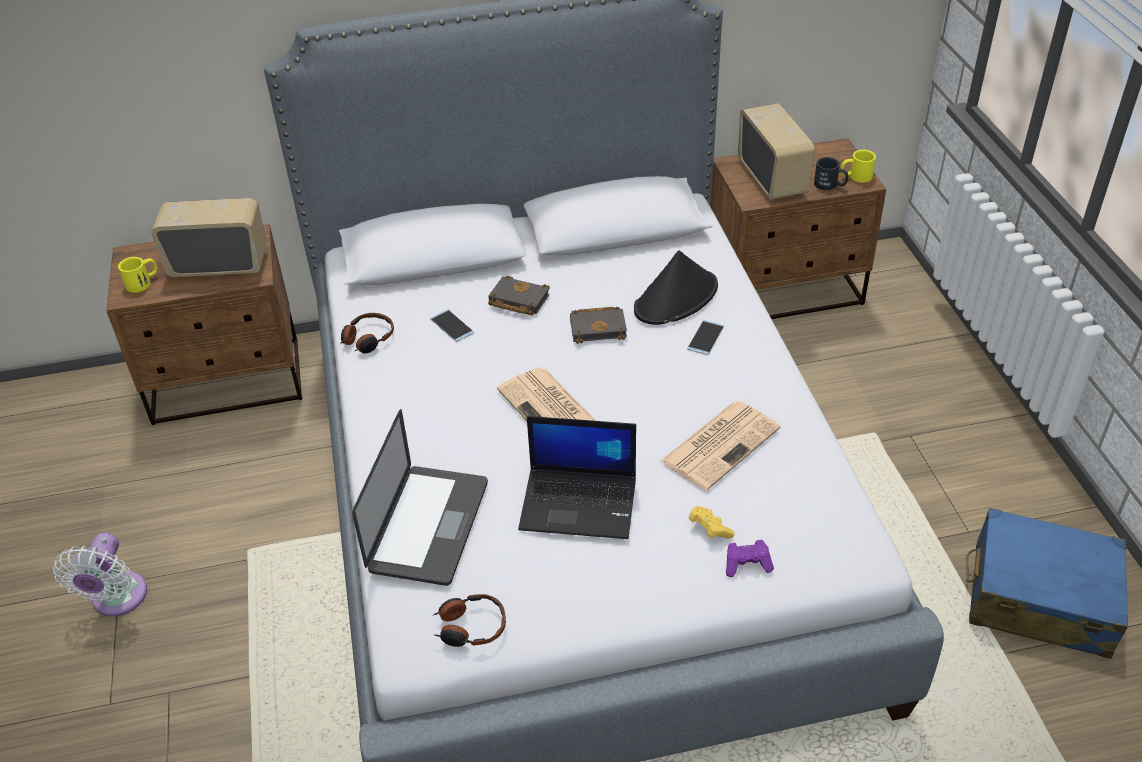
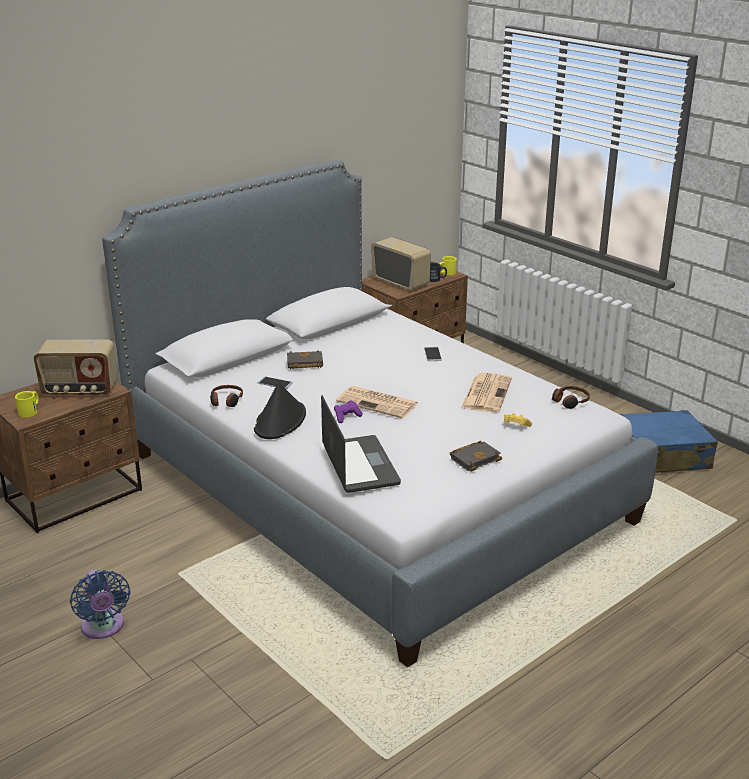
camera: 30 degrees left, 15 degrees down
(117, 600) = (103, 628): white fan -> blue fan
(219, 265) = (79, 390): radio -> radio turned 150 degrees counterclockwise
(470, 627) = (429, 498): headphones -> headphones (569, 401)
(580, 503) = (437, 433): laptop -> none
(599, 327) = (367, 364): black book -> black book (475, 458)
(676, 298) = (398, 342): black hat -> black hat (280, 421)
(747, 564) = (549, 433): purple game controller -> purple game controller (347, 417)

